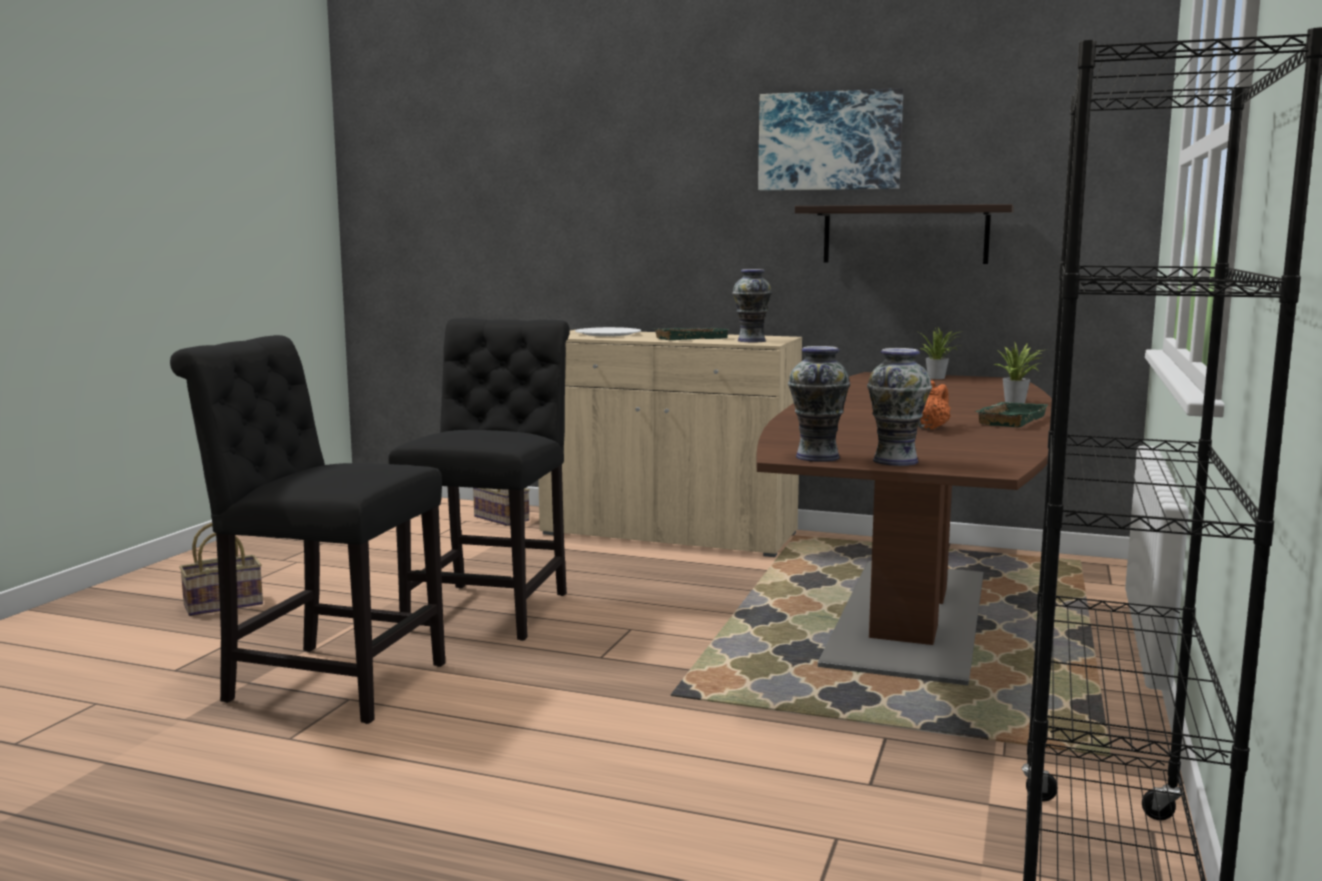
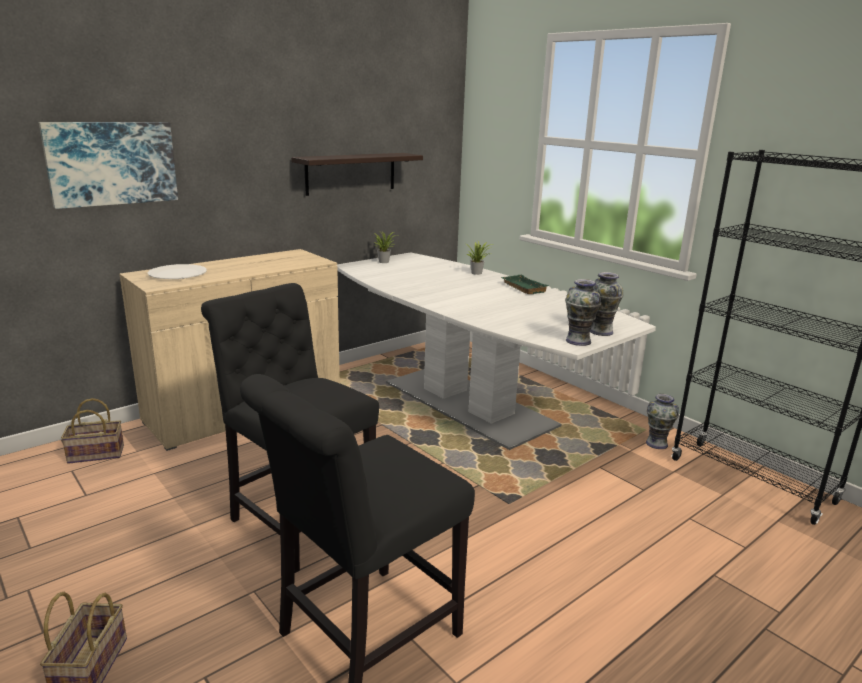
camera: 60 degrees left, 10 degrees up
(691, 338) = (255, 266): green tray -> none
(752, 341) = (301, 260): vase -> vase (656, 443)
(829, 141) = (303, 109): picture -> picture (112, 163)
(910, 617) = (467, 403): brown dining table -> white dining table
(930, 428) = (526, 303): orange teapot -> none

